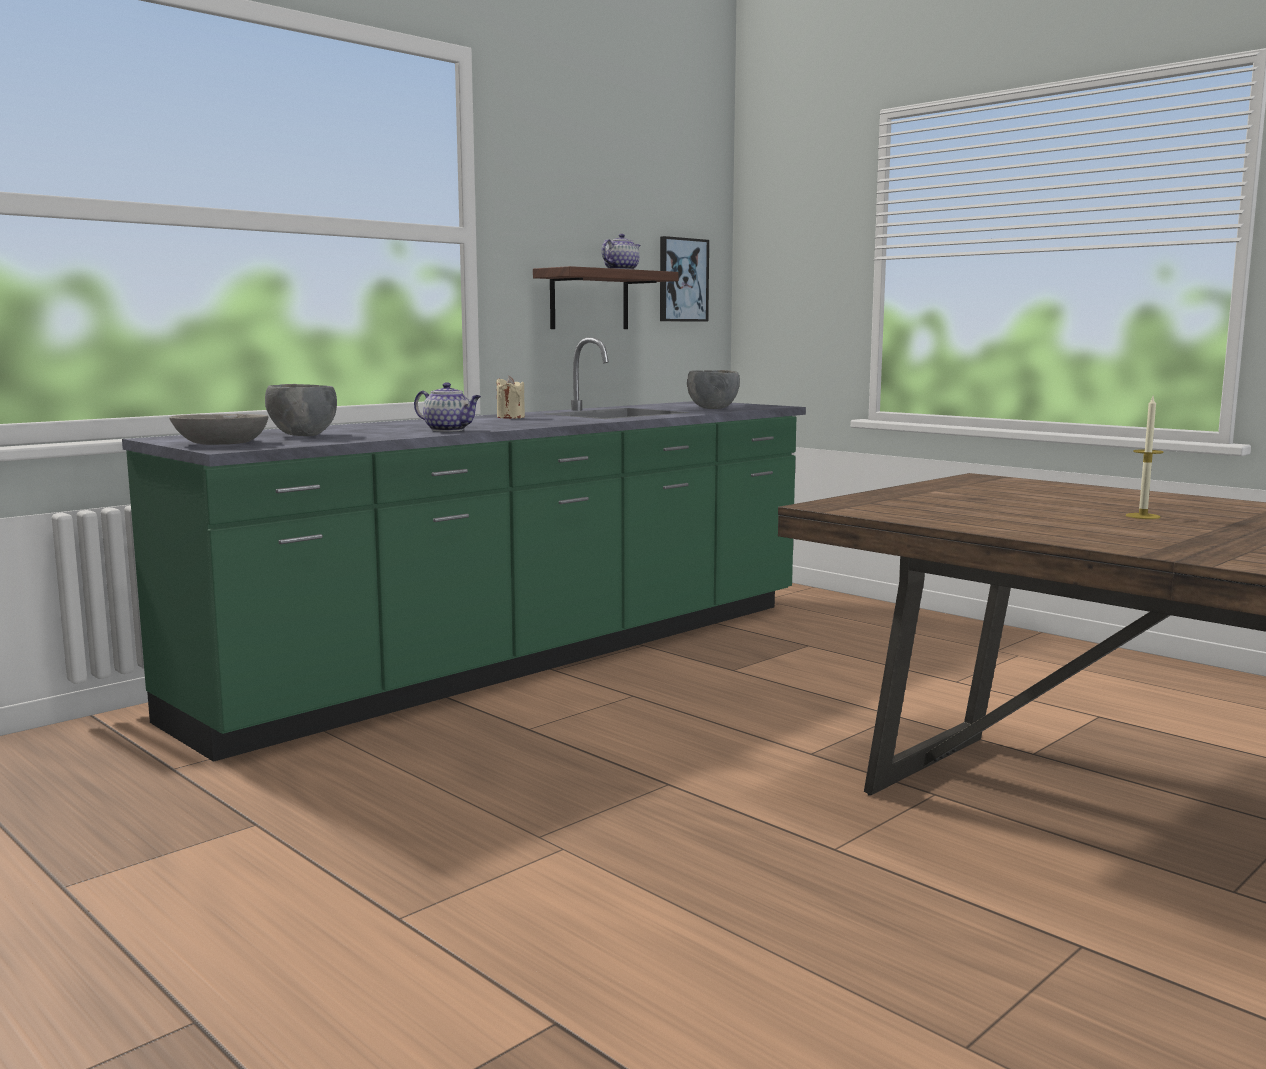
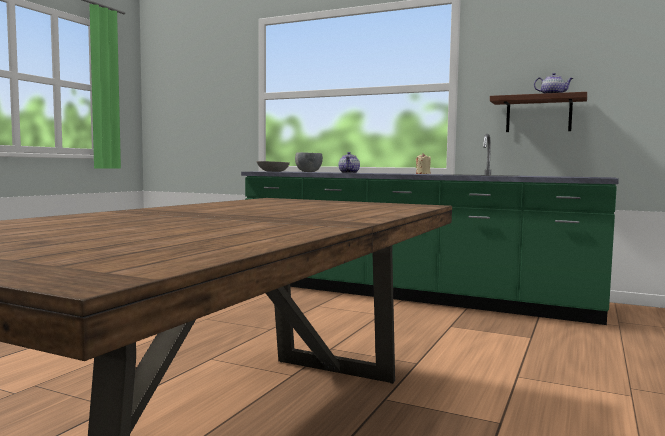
camera: 70 degrees right, 5 degrees down
(682, 280) = (630, 97): picture -> none
(712, 408) = (551, 176): grey bowl -> none
(1142, 516) = (275, 211): candle -> none

